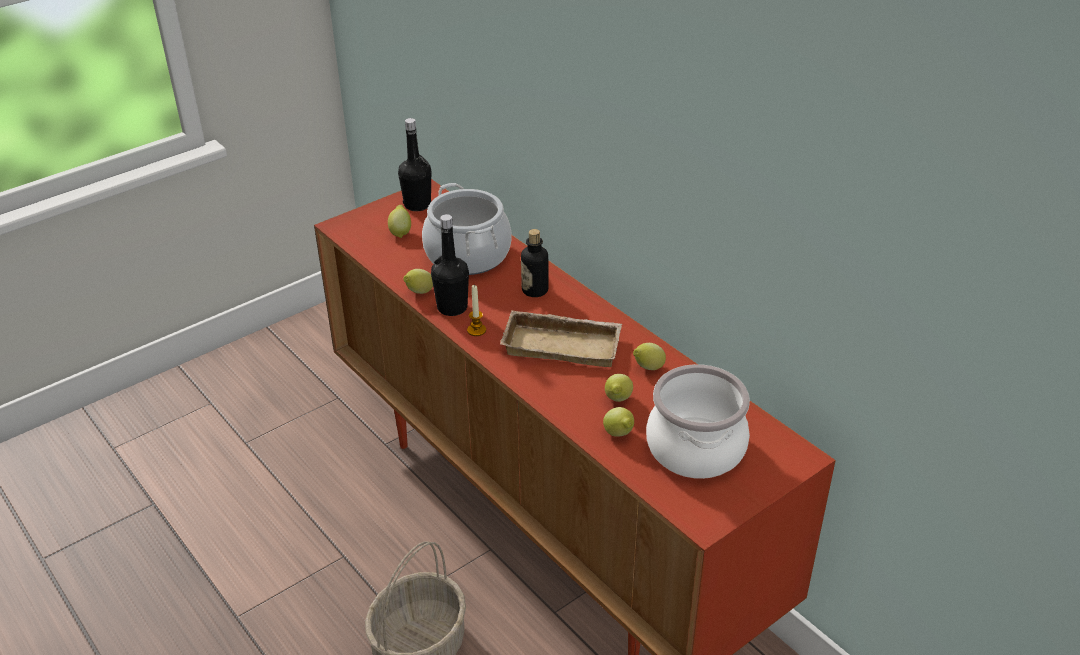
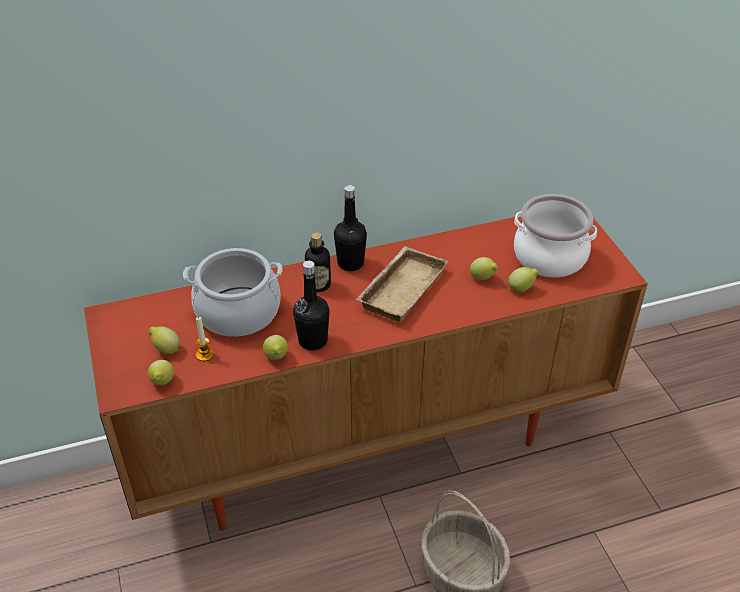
camera: 70 degrees left, 5 degrees up
(417, 205) = (126, 327): black bottle -> black bottle (350, 263)
(476, 330) = (354, 333): candle -> candle (205, 355)
(648, 368) = (453, 253): lemon -> lemon (162, 383)

